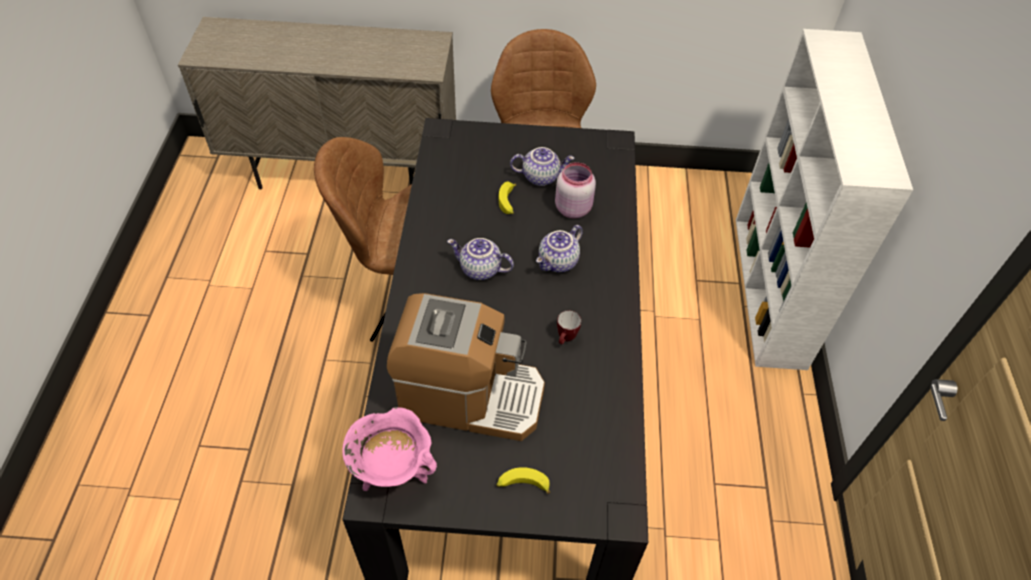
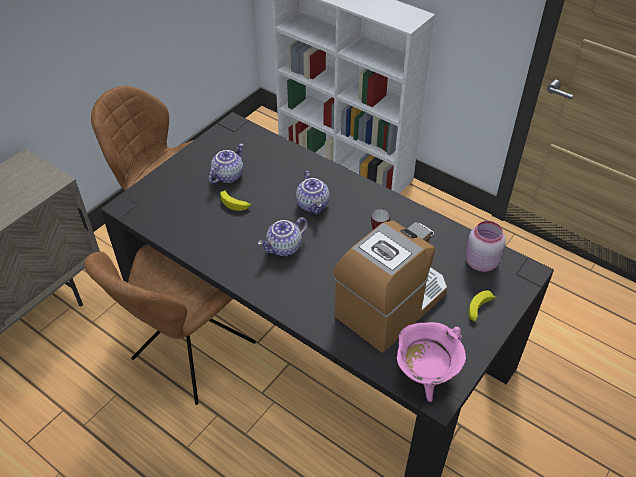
camera: 55 degrees left, 5 degrees down
(572, 208) = (272, 174): pink jar -> pink jar (480, 262)

